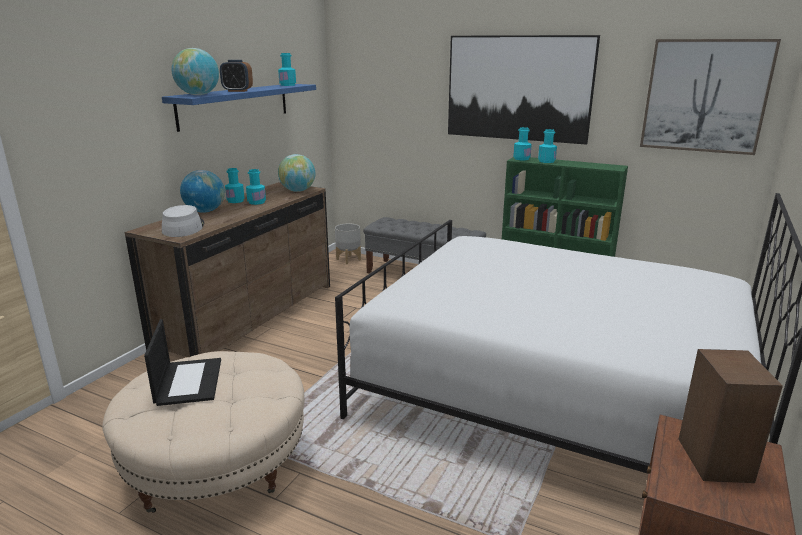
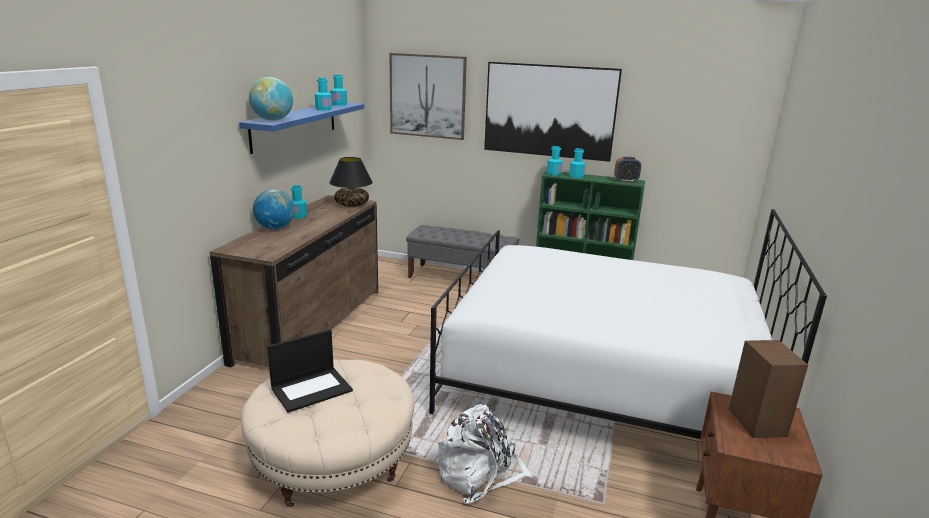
camera: 10 degrees left, 0 degrees up
(183, 228) = (265, 246): grey hat -> none
(188, 381) = (312, 389): laptop -> laptop turned 75 degrees clockwise
(237, 91) = (302, 114): alarm clock -> alarm clock (626, 181)
(256, 202) = (319, 217): turquoise bottle -> turquoise bottle (323, 109)
(298, 191) = (352, 204): globe -> black table lamp
(348, 259) = (386, 265): grey planter -> none
(375, 494) = (480, 474): none -> white backpack
(705, 96) = (708, 124): picture -> picture (427, 96)

